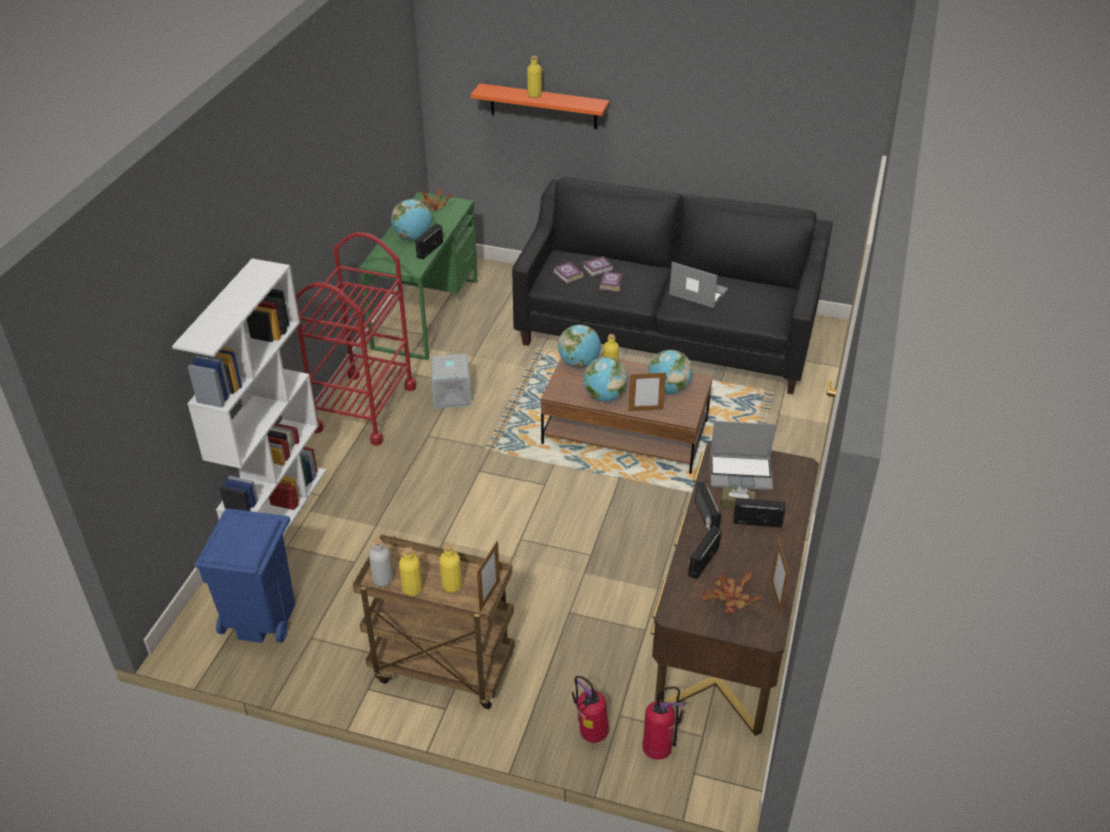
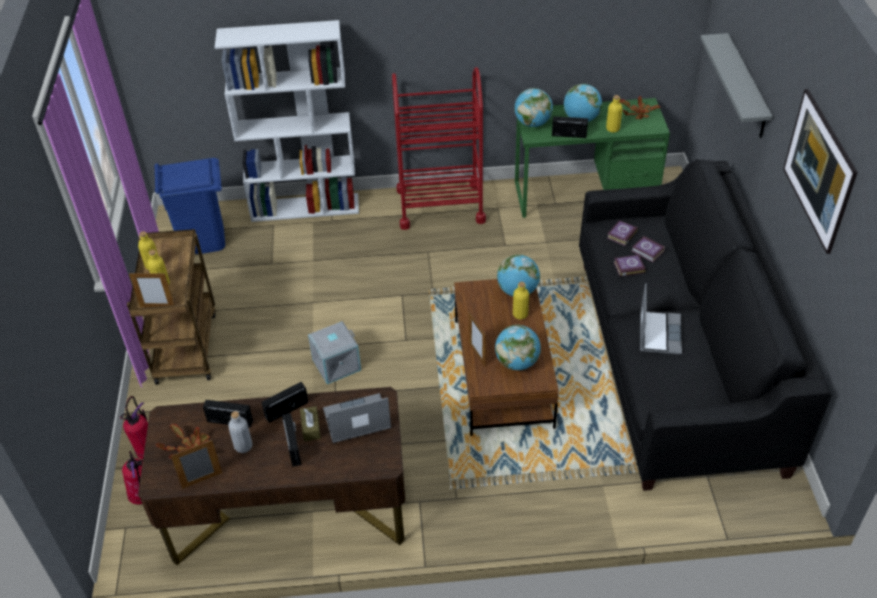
camera: 70 degrees right, 5 degrees up
(383, 580) = (157, 249): grey bottle -> grey bottle (243, 446)
(451, 395) = (486, 246): grey storage box -> grey storage box (336, 364)
(534, 95) = (735, 69): yellow bottle -> yellow bottle (612, 129)
(543, 106) = (746, 87): orange shelf -> grey shelf
(604, 396) = (480, 321): globe -> globe (532, 123)
(711, 112) = (813, 190): none -> picture
(741, 473) = (356, 420): laptop -> laptop turned 90 degrees clockwise

